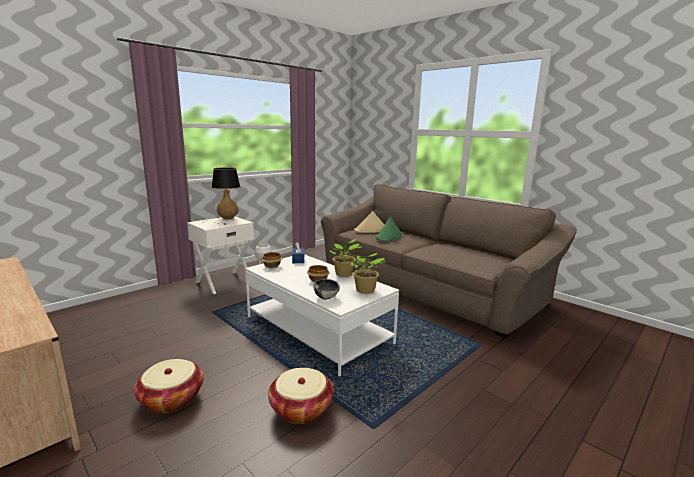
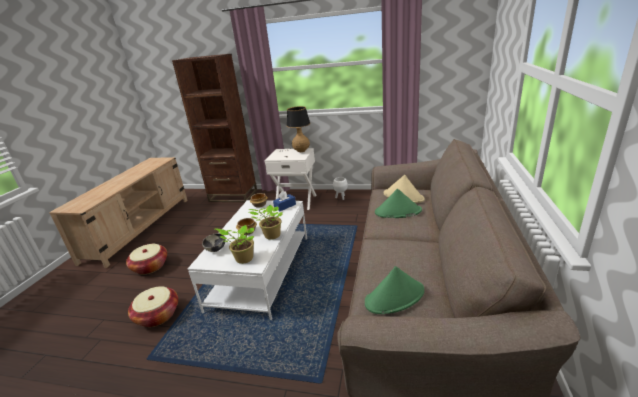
camera: 60 degrees right, 10 degrees up
(118, 304) = (233, 195): none -> brown bookcase
(484, 262) = (395, 297): none -> green hat

